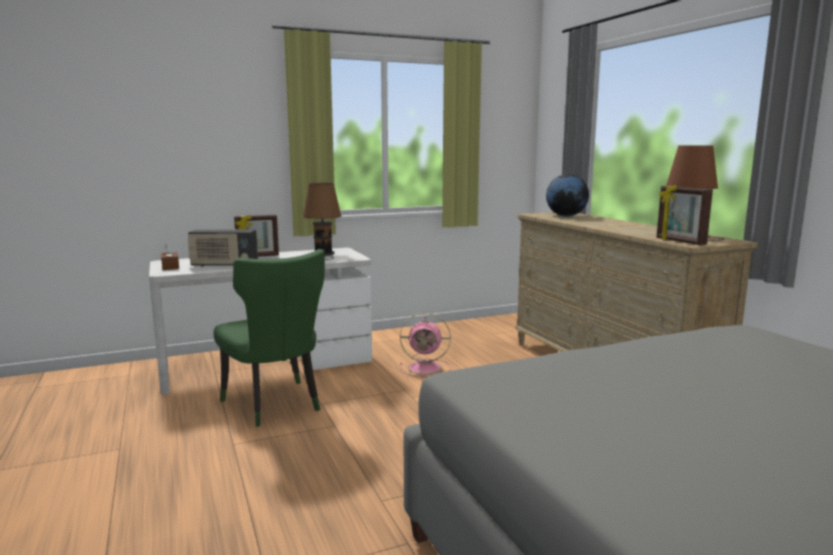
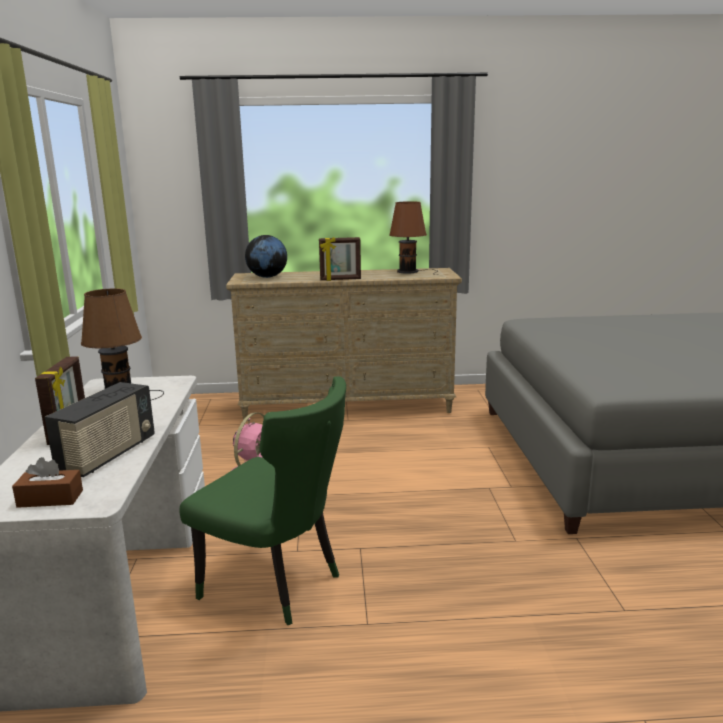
camera: 70 degrees left, 5 degrees up
(275, 405) = (277, 584): green chair -> green chair turned 45 degrees clockwise
(679, 242) = (436, 276): picture frame -> picture frame (340, 279)

